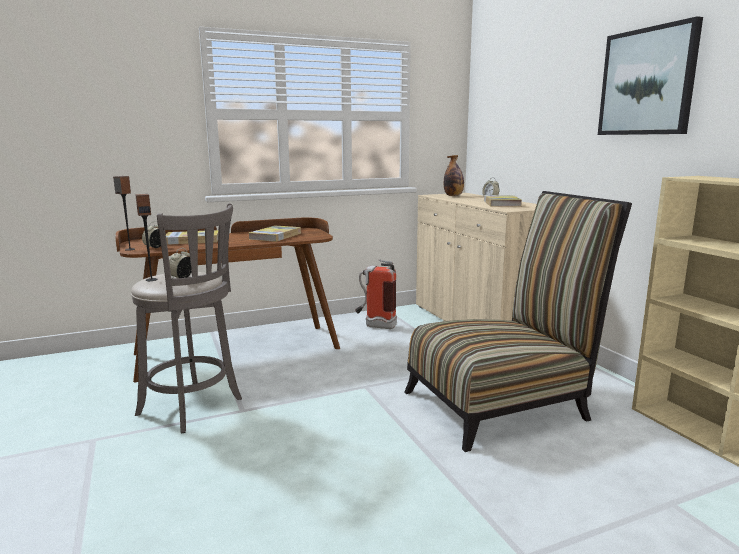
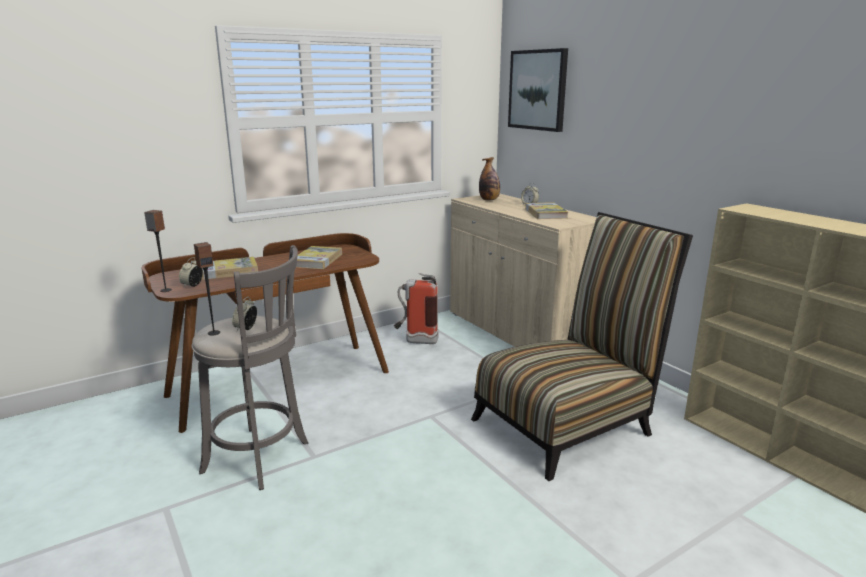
camera: 10 degrees left, 5 degrees up
(647, 82) = (697, 106): picture -> picture (538, 90)

